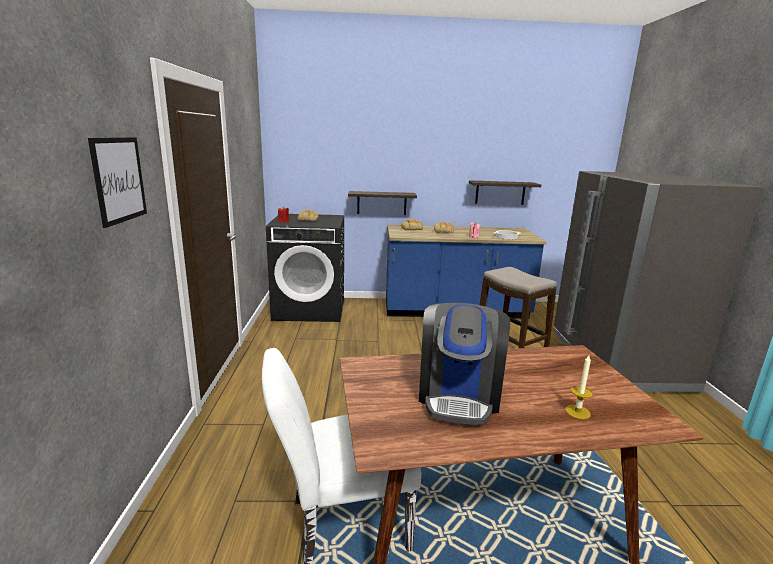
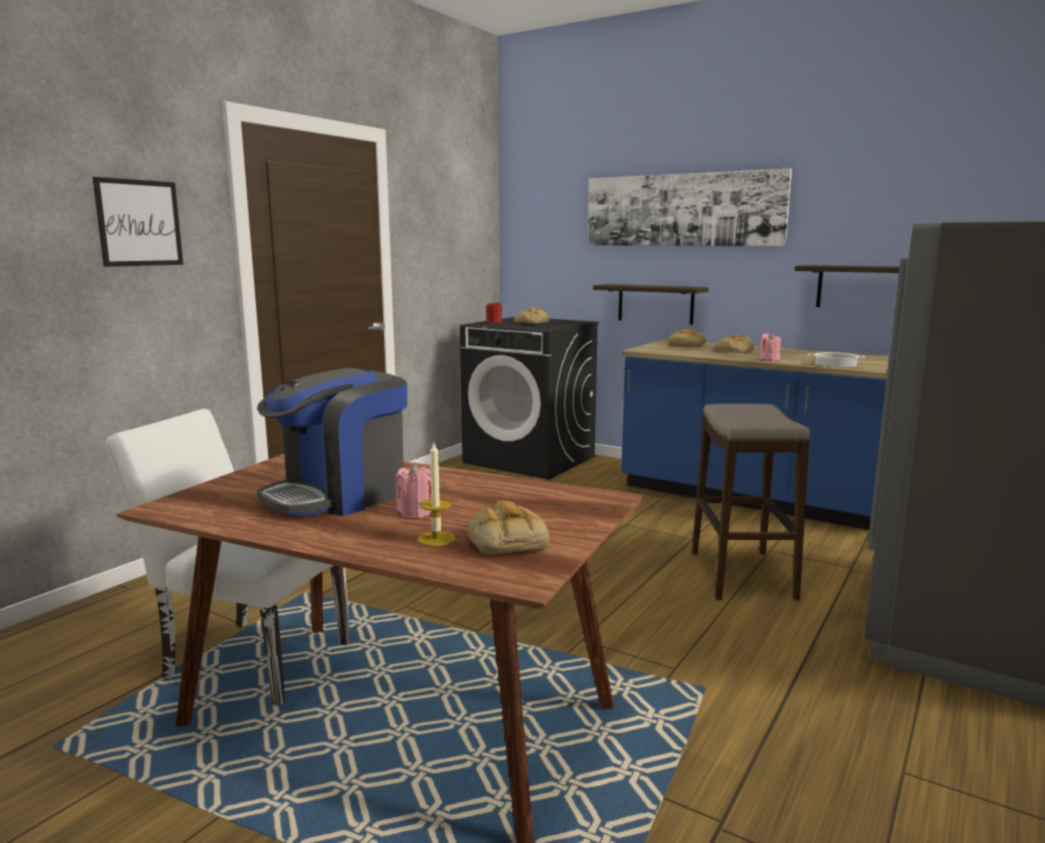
camera: 35 degrees right, 5 degrees down
(398, 146) = (682, 210): none -> picture
(526, 395) = (415, 512): none -> pink candle
(603, 399) = (505, 539): none -> bread

